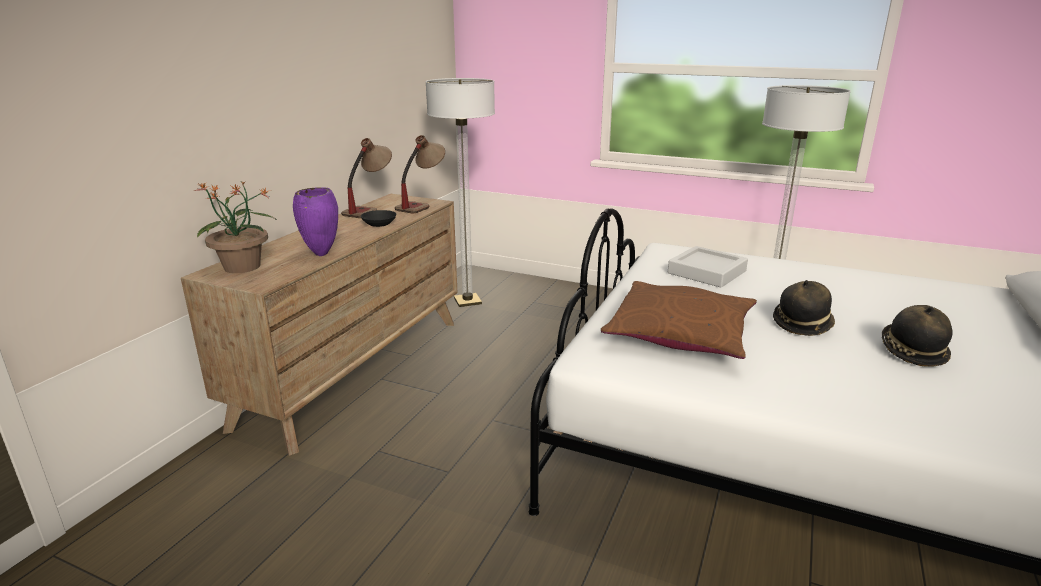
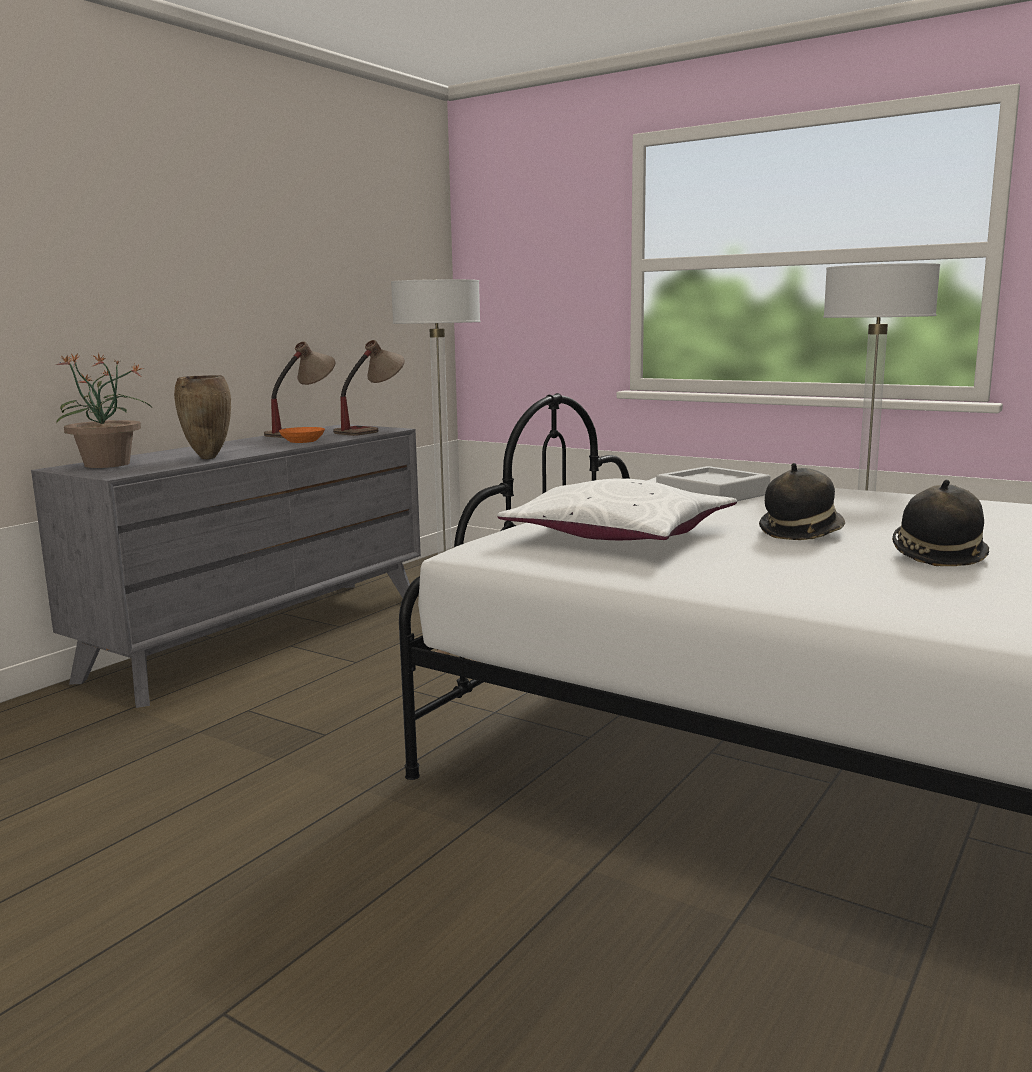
camera: 10 degrees right, 10 degrees down
(322, 254) = (208, 458): purple vase -> brown vase
(356, 369) = (264, 635): brown dresser -> grey dresser
(380, 223) = (304, 441): black bowl -> orange bowl
(680, 333) = (620, 535): brown pillow -> white pillow

